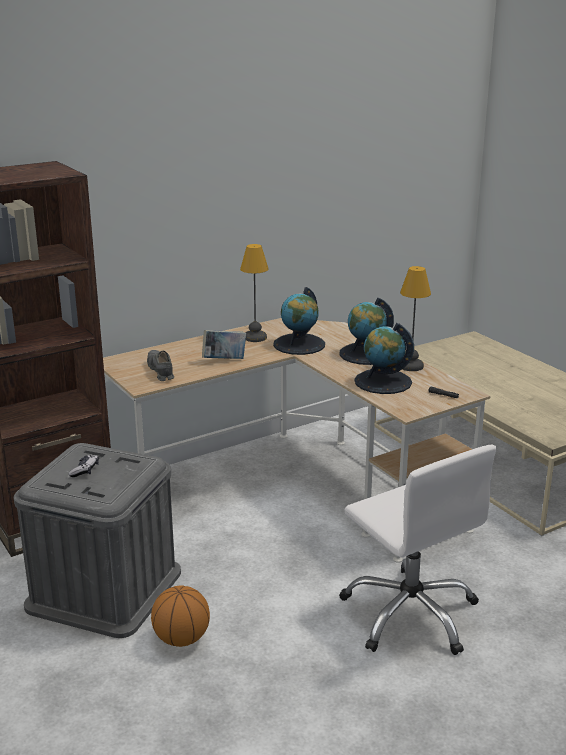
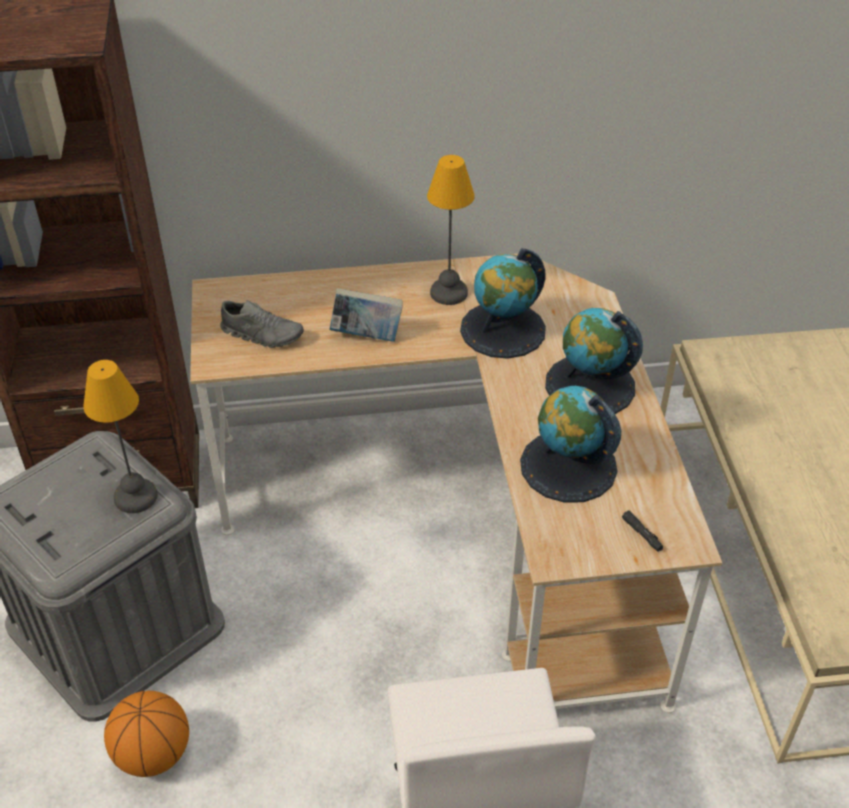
camera: 25 degrees right, 20 degrees up
(85, 470) = (68, 496): game controller -> none
(160, 371) = (262, 334): grey shoe -> grey shoe turned 105 degrees clockwise
(410, 366) = (640, 440): table lamp -> table lamp (134, 497)

